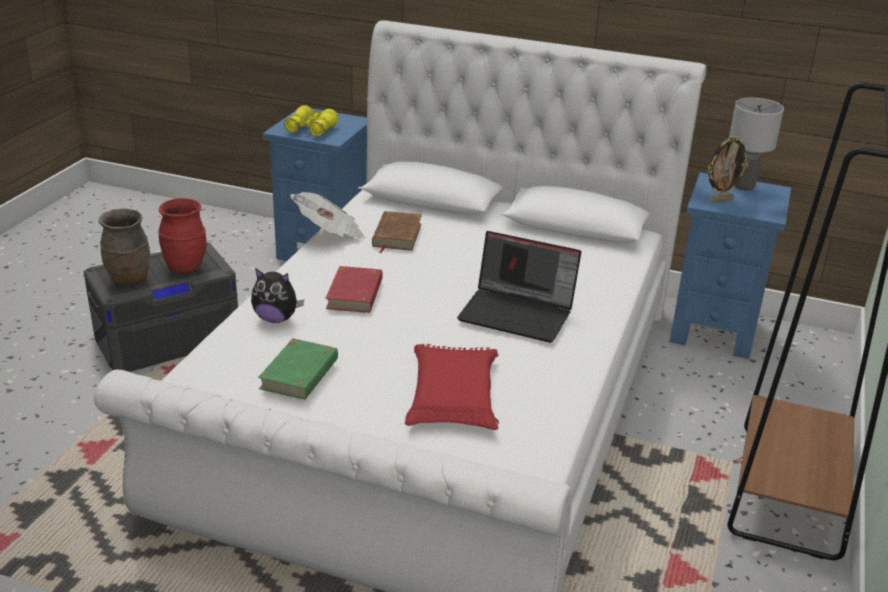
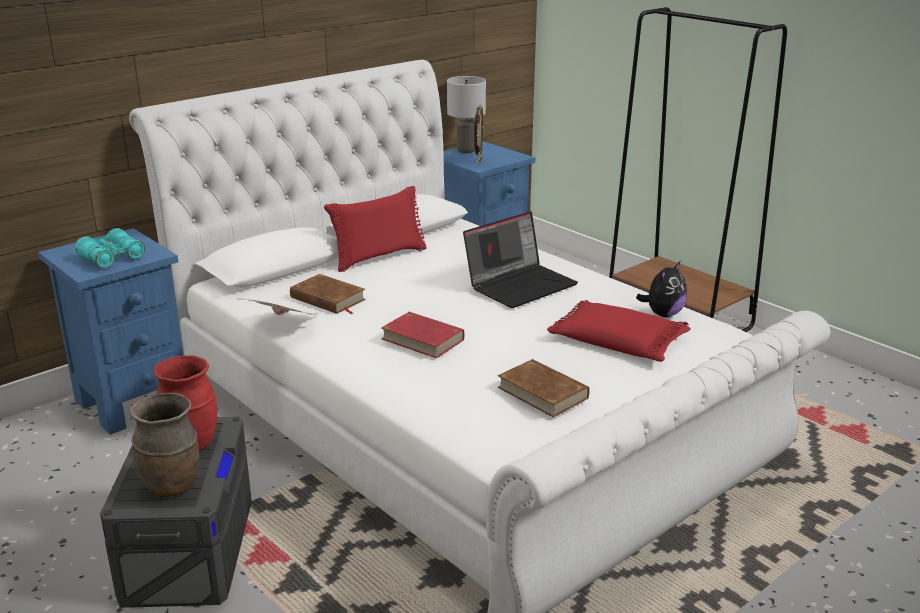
camera: 60 degrees left, 5 degrees down
(276, 319) = (426, 387): plush toy -> plush toy (663, 314)
(300, 374) = (542, 392): green book -> brown book
(311, 129) = (112, 258): yellow binoculars -> turquoise binoculars
(504, 232) = (378, 257): none -> red pillow

